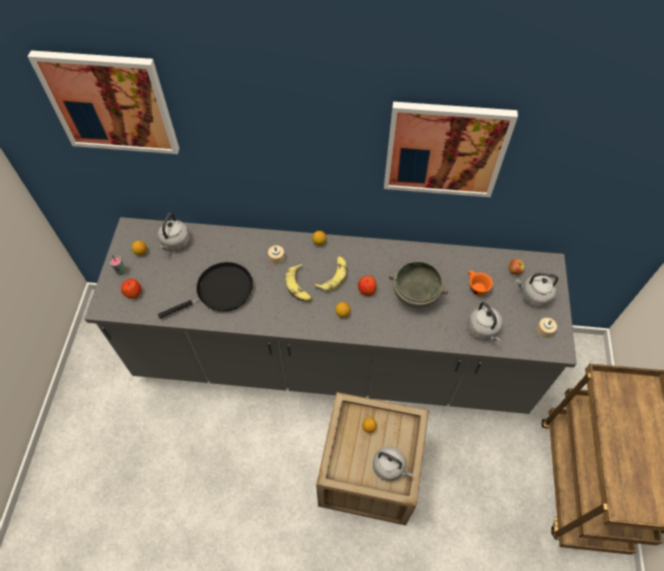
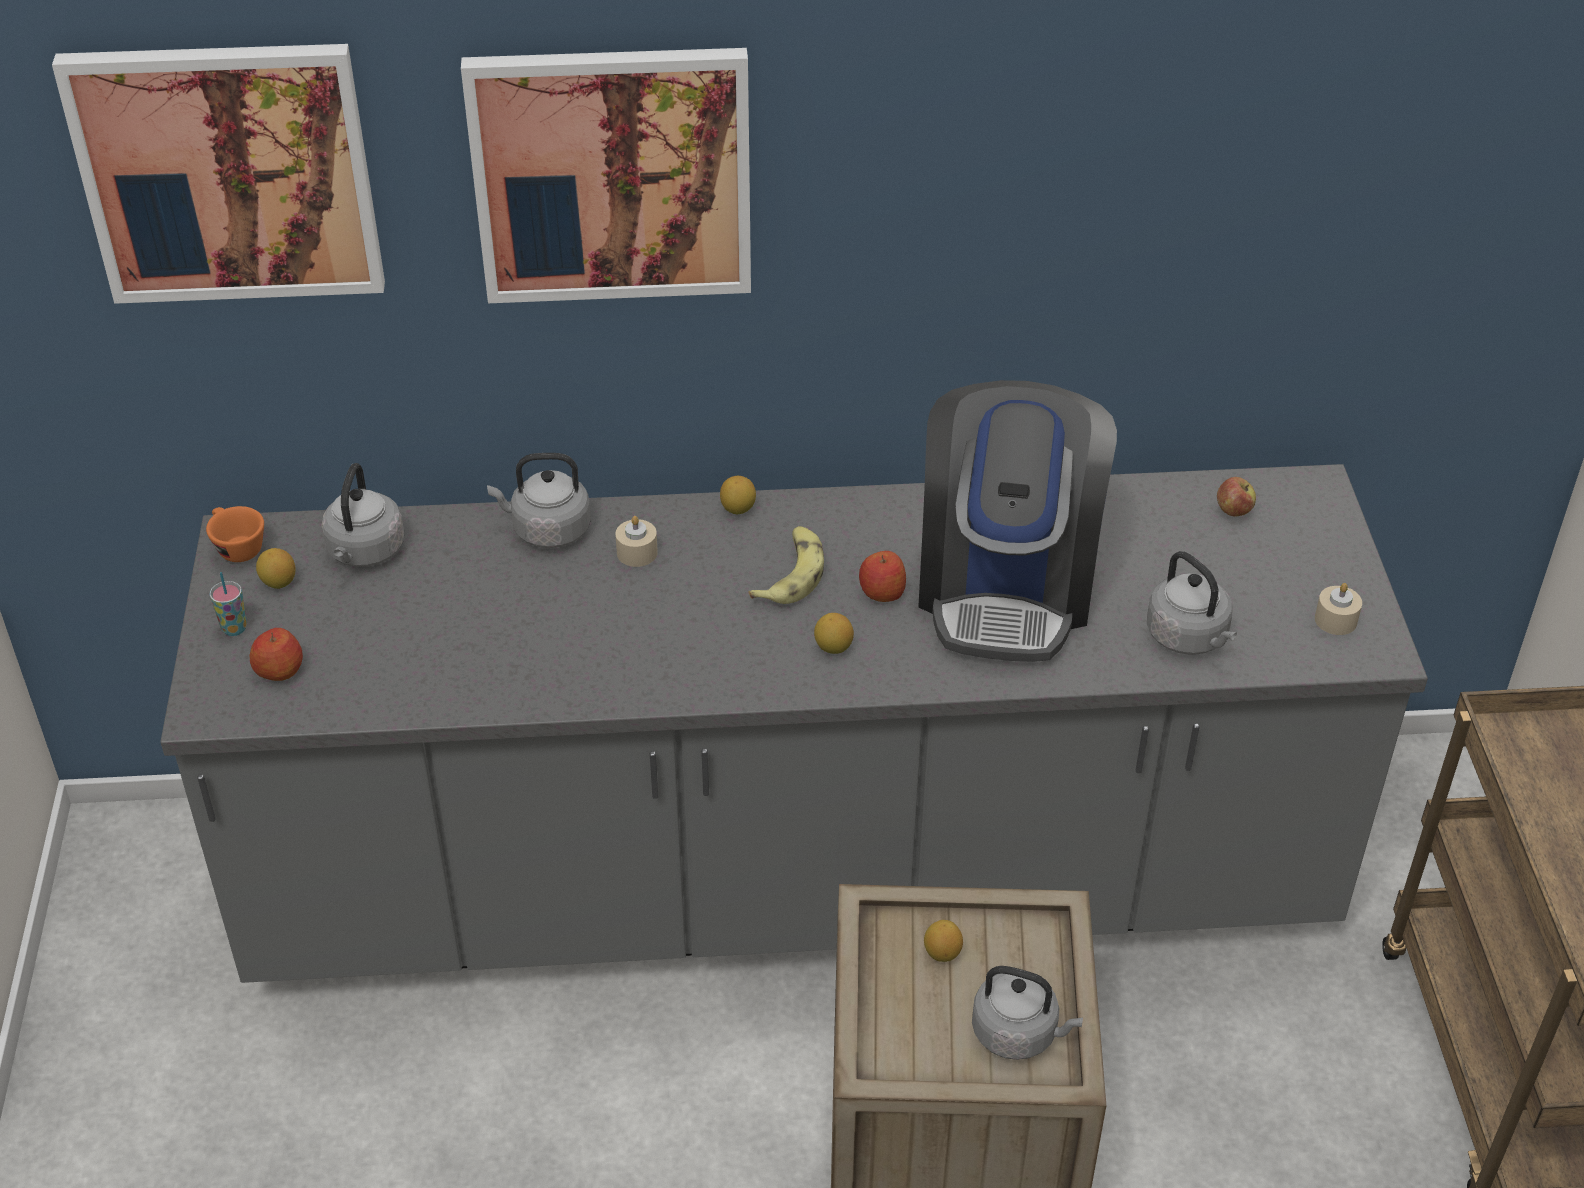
camera: 10 degrees left, 15 degrees down
(221, 291) = (510, 639): black frying pan -> none
(299, 286) = (711, 605): banana -> none
(416, 294) = (1006, 585): grey bowl -> coffee machine
(445, 149) = (1025, 203): picture -> picture (612, 174)
(476, 287) = (1149, 554): orange cup -> orange cup (236, 547)
(533, 296) = (1292, 555): grey kettle -> grey kettle (547, 530)

